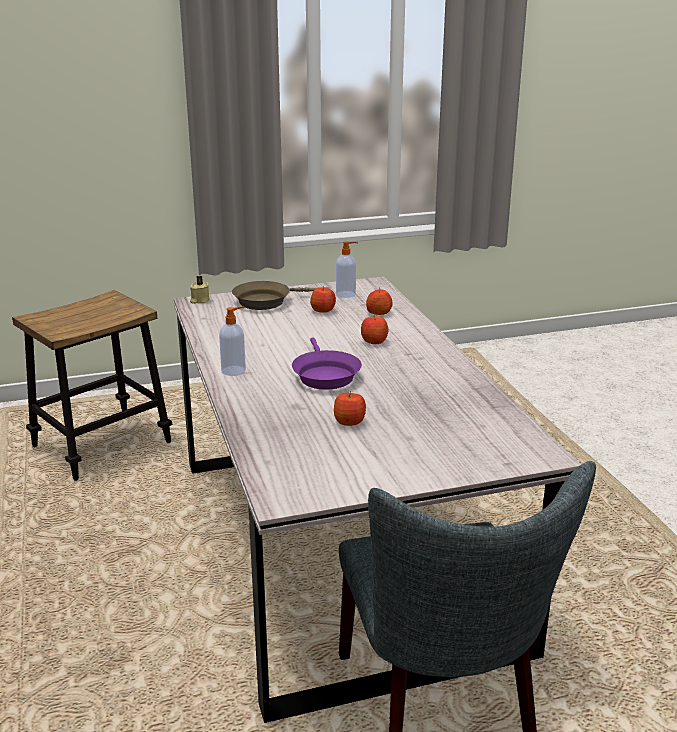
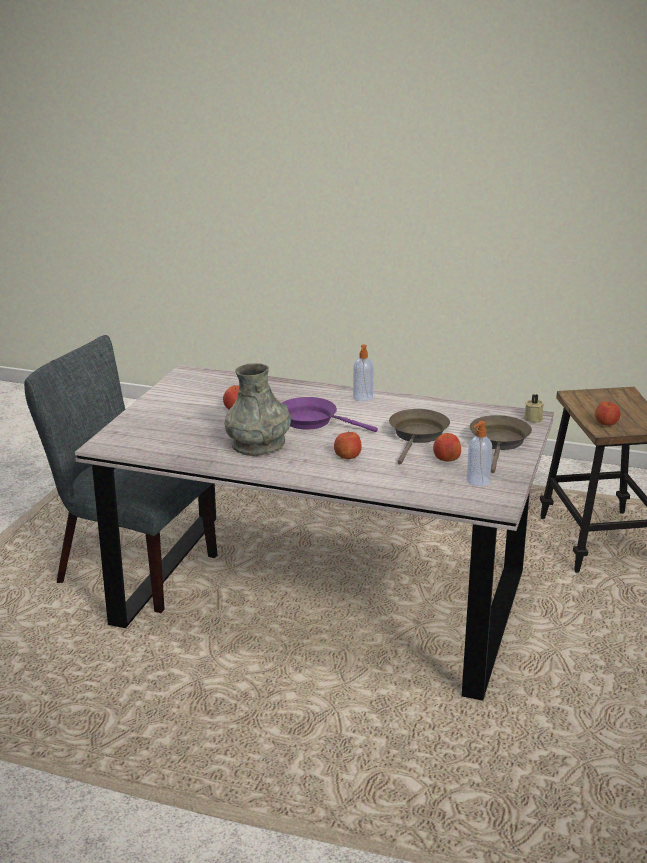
camera: 125 degrees right, 0 degrees up
(294, 328) = (418, 435): none -> brown frying pan
(379, 312) = (409, 479): apple -> apple (606, 423)
(411, 381) = (258, 444): none -> grey vase

